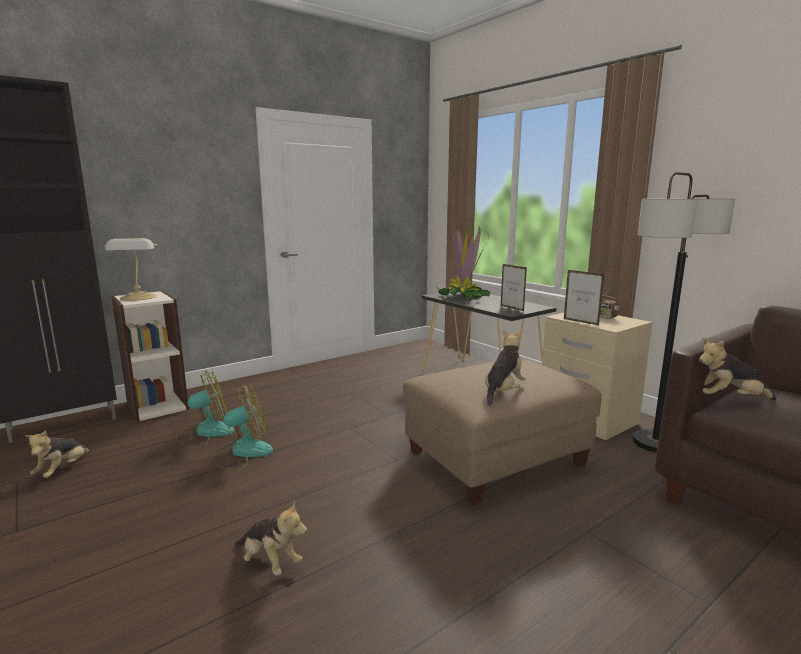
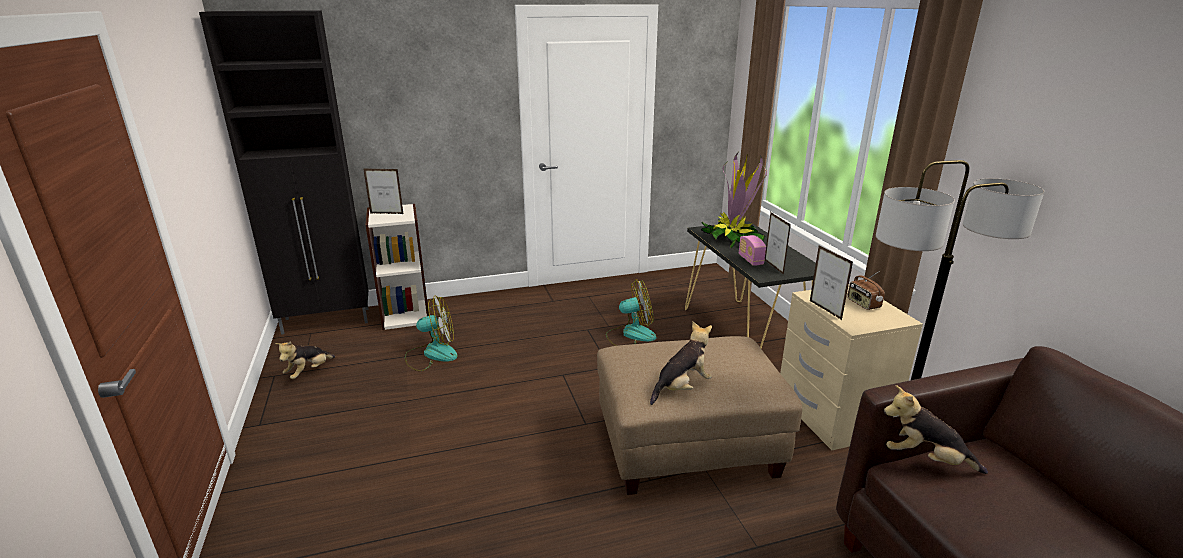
camera: 20 degrees right, 10 degrees up
(138, 297) = (387, 213): table lamp -> picture frame
(242, 452) = (452, 384): fan -> fan (630, 335)
(270, 562) = (422, 504): plush toy -> none
(490, 306) = (750, 260): none -> radio

